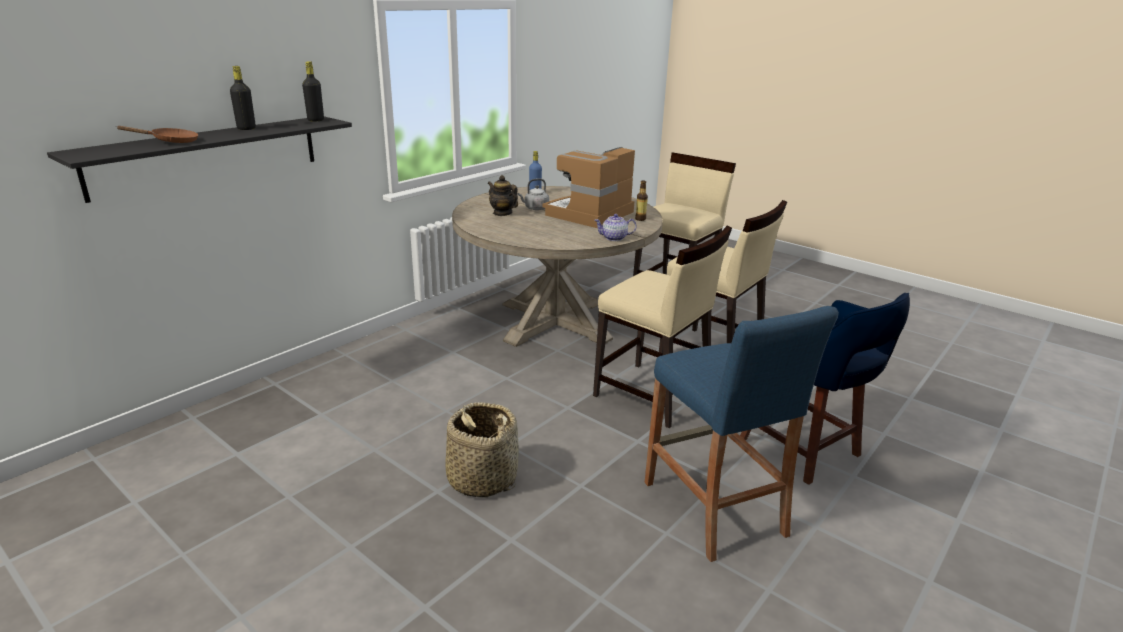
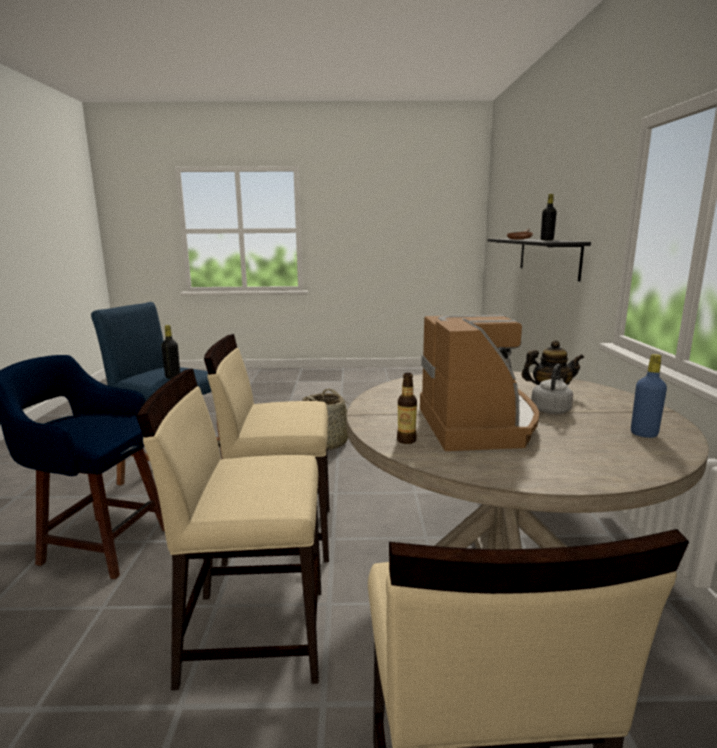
camera: 140 degrees right, 10 degrees down
(315, 120) = (565, 241): black bottle -> black bottle (173, 377)
(614, 238) = (374, 403): teapot -> none

